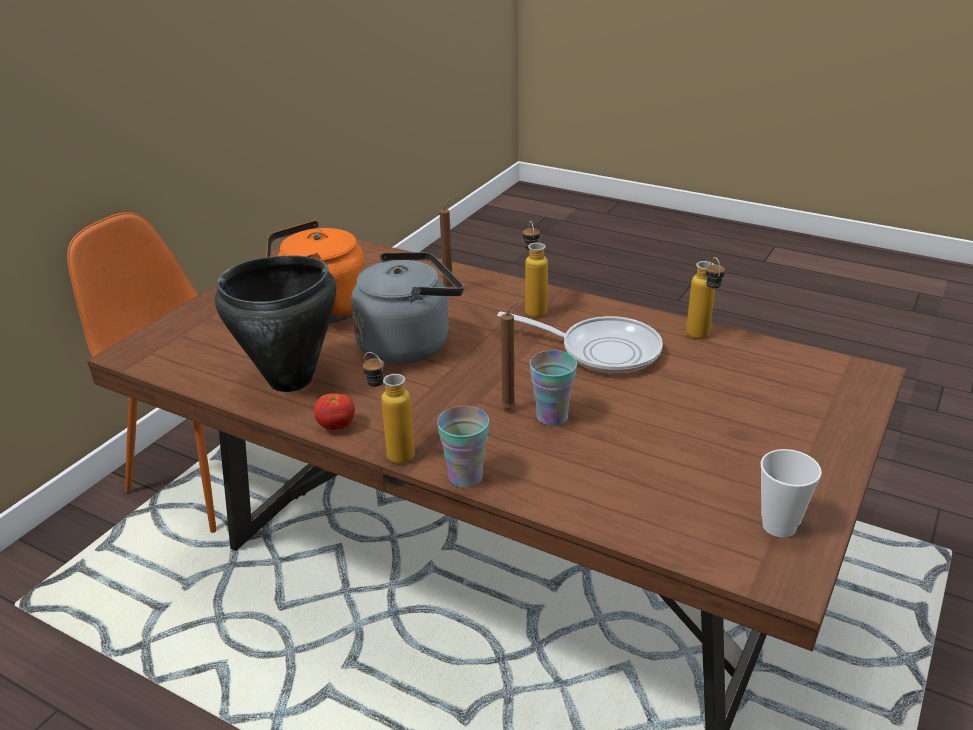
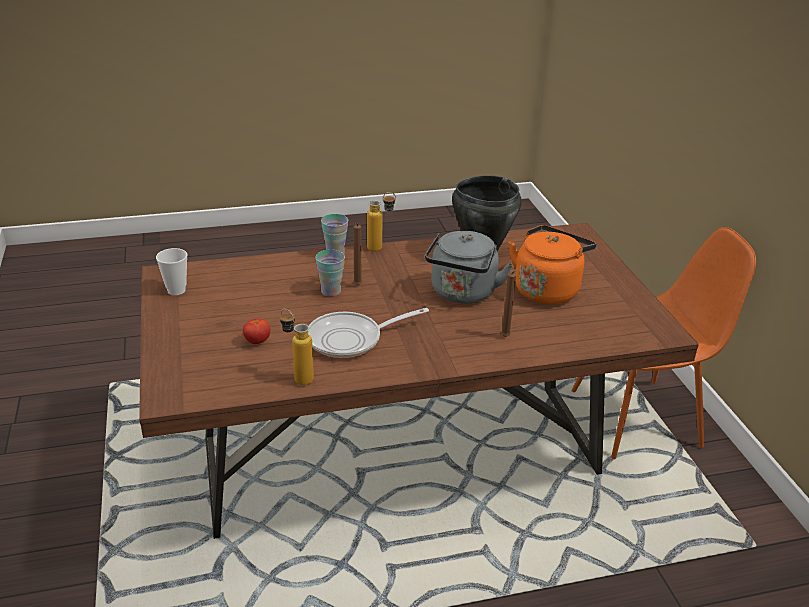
camera: 135 degrees right, 0 degrees up
(336, 426) = (422, 246): tomato -> tomato (257, 341)
(533, 308) = (433, 350): bottle -> none

